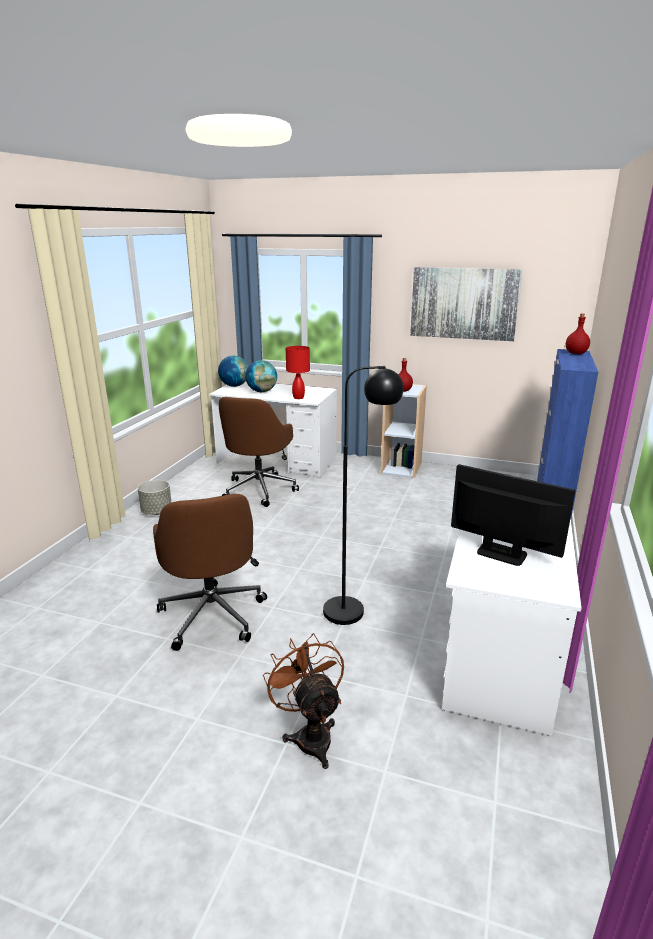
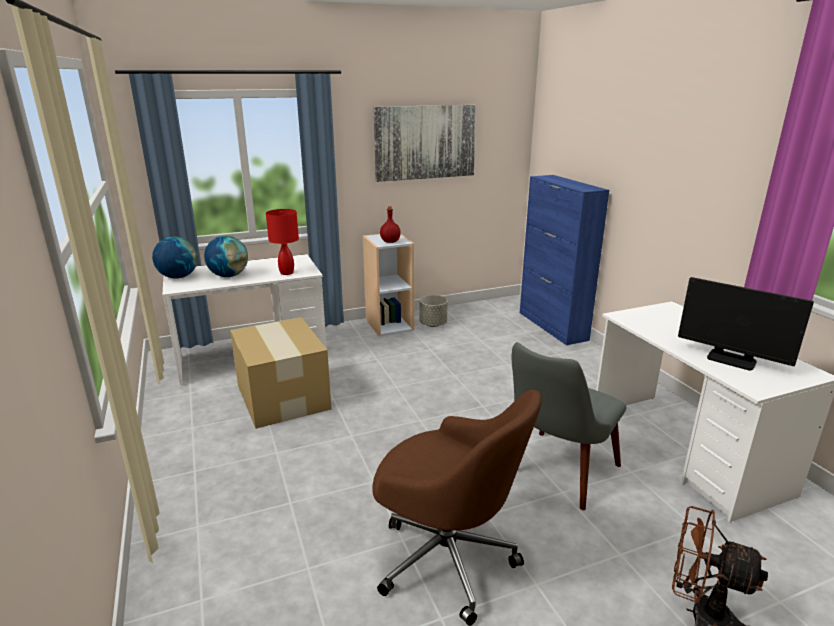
camera: 40 degrees left, 0 degrees up
(157, 511) = (188, 476): grey planter -> grey planter (433, 324)
(259, 490) = (282, 398): brown office chair -> cardboard box
(355, 610) = (555, 476): black floor lamp -> grey chair
(501, 553) = (731, 359): monitor -> monitor turned 135 degrees counterclockwise
(575, 353) = (553, 178): red bottle -> none

